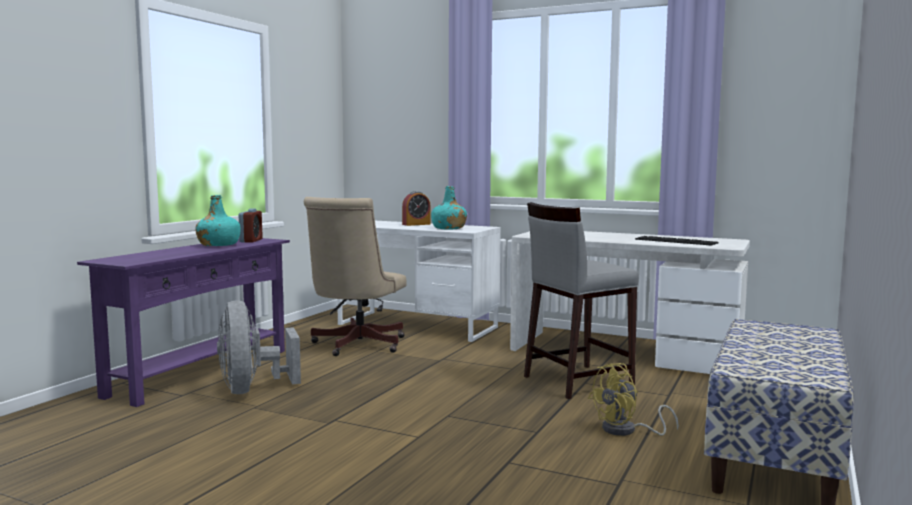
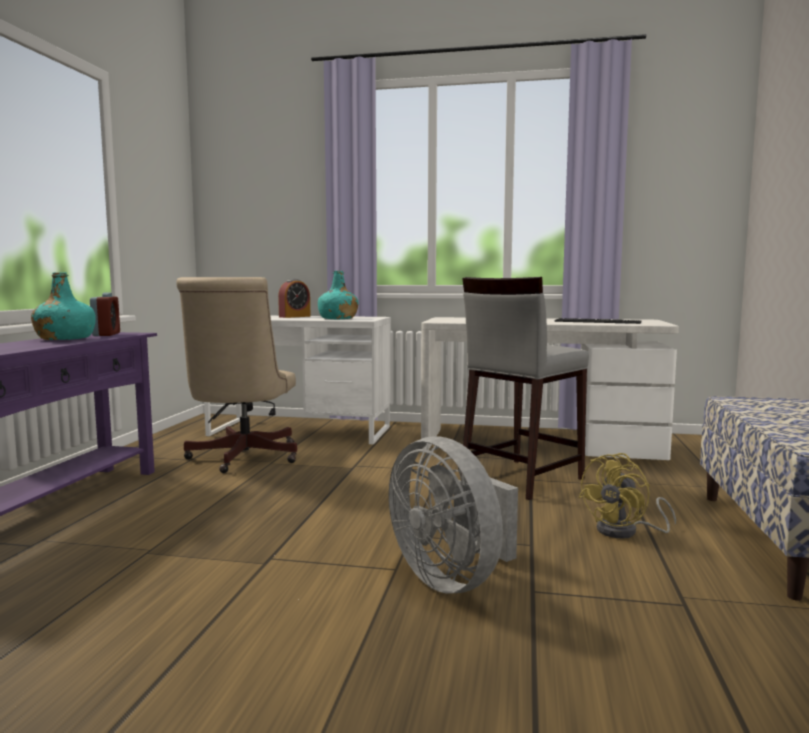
camera: 15 degrees left, 0 degrees up
(252, 389) = (132, 526): grey fan -> grey fan (452, 578)

